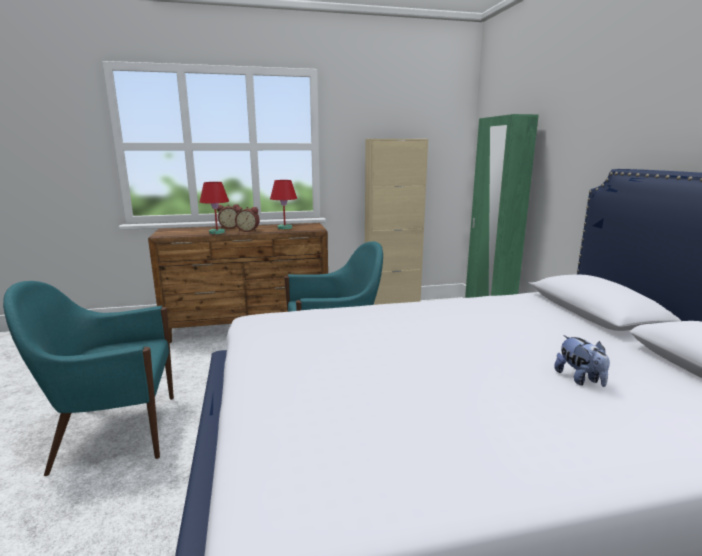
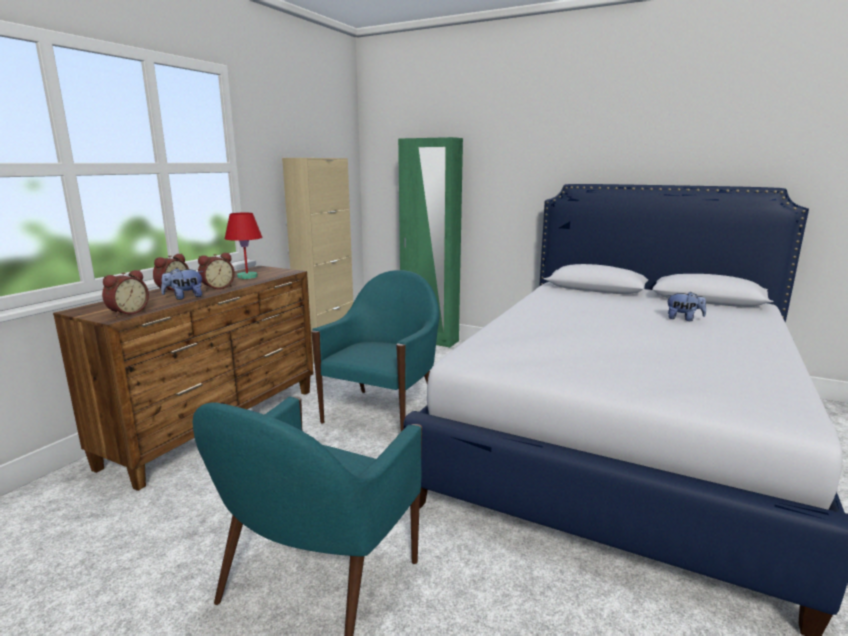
camera: 50 degrees left, 0 degrees up
(173, 234) = (127, 312): none -> alarm clock
(216, 232) = (184, 297): red table lamp -> plush toy

